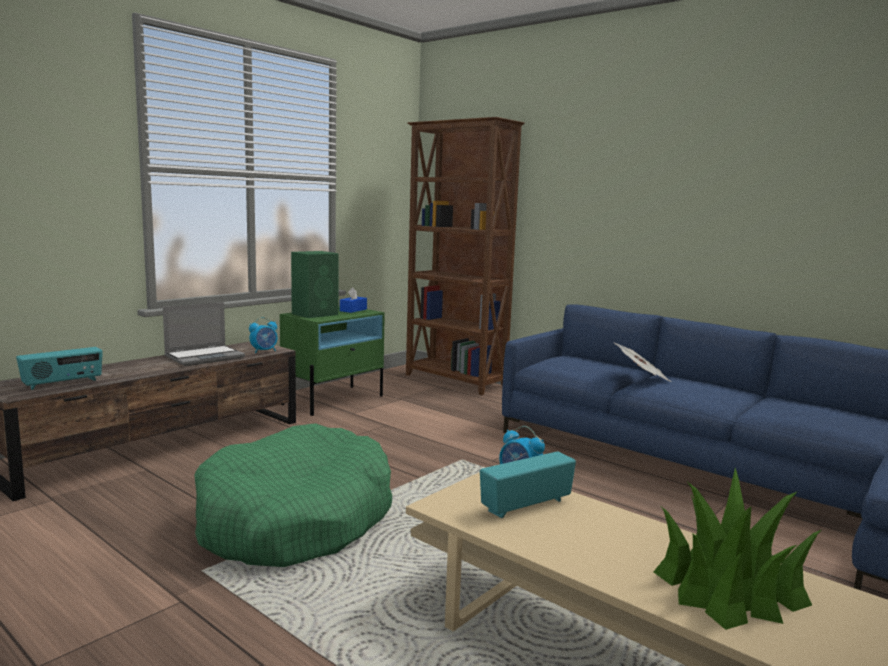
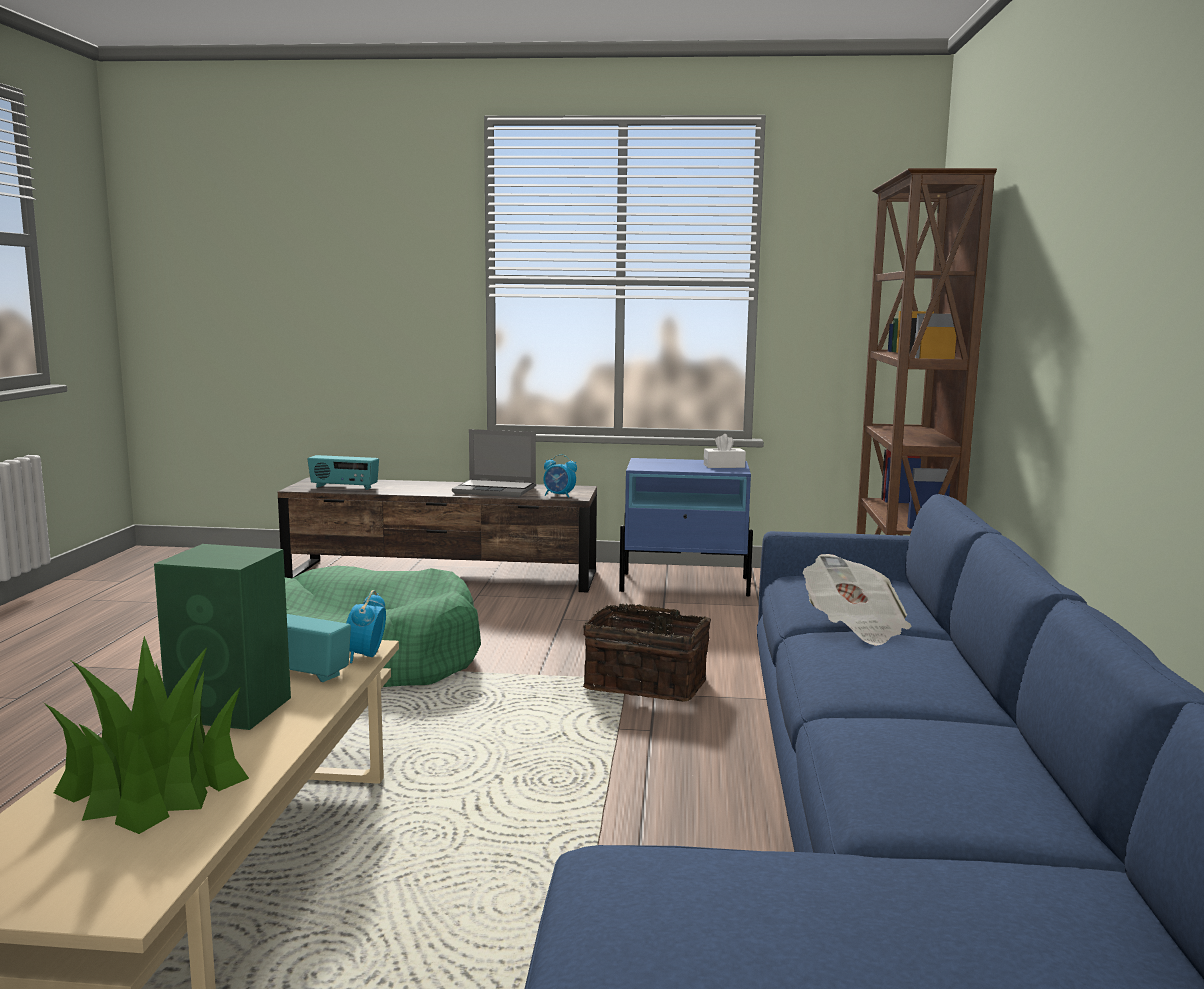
camera: 55 degrees right, 0 degrees up
(316, 314) = (663, 463): green speaker -> green speaker (233, 709)
(333, 400) = (685, 584): green nightstand -> blue nightstand
(353, 310) = (724, 466): blue tissue box -> white tissue box
(475, 457) = (647, 684): none -> basket

